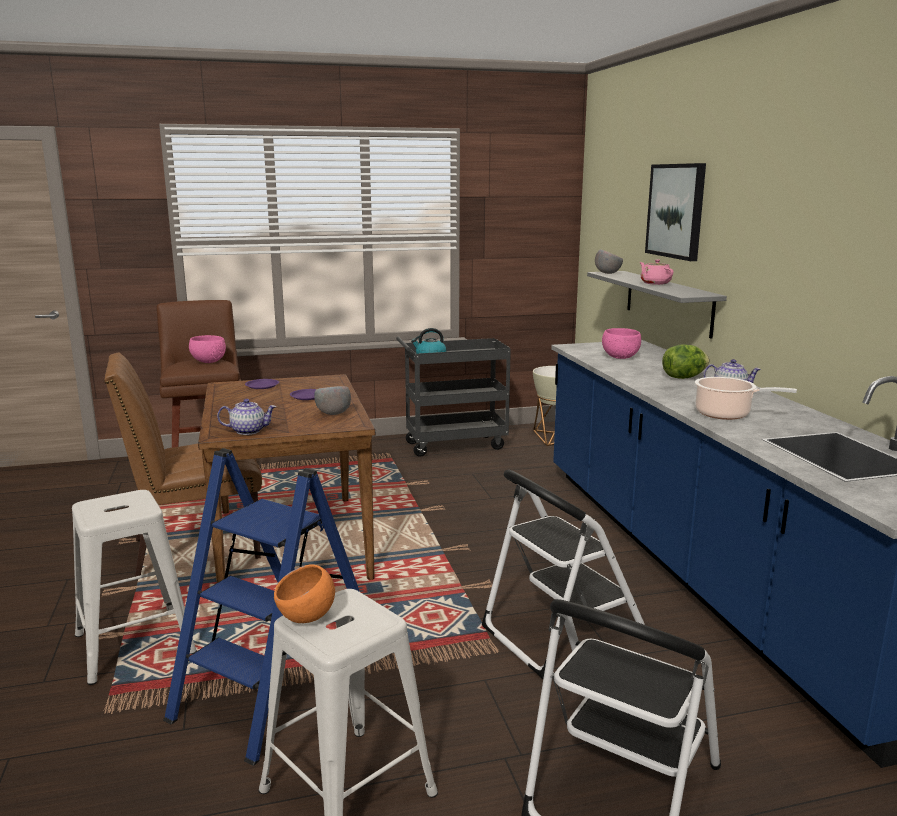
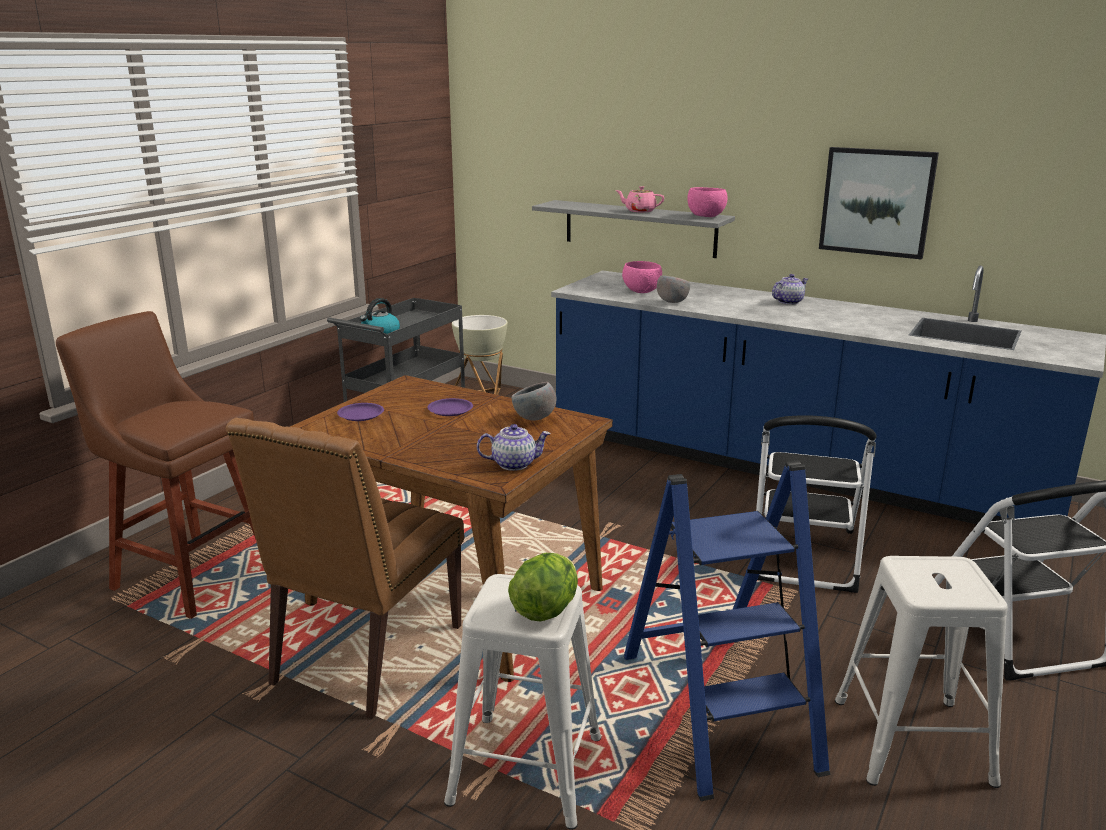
camera: 45 degrees left, 5 degrees up
(209, 362) = (181, 408): pink bowl -> pink bowl (706, 216)
(248, 431) = (514, 464): teapot -> teapot turned 45 degrees clockwise
(307, 618) = (924, 590): orange bowl -> none
(607, 273) = (557, 205): grey bowl -> grey bowl (672, 302)
(676, 211) = (644, 134): picture -> picture (877, 202)
(683, 377) = (734, 299): lettuce -> lettuce (545, 610)
(726, 414) = (843, 322): cooking pot -> none

